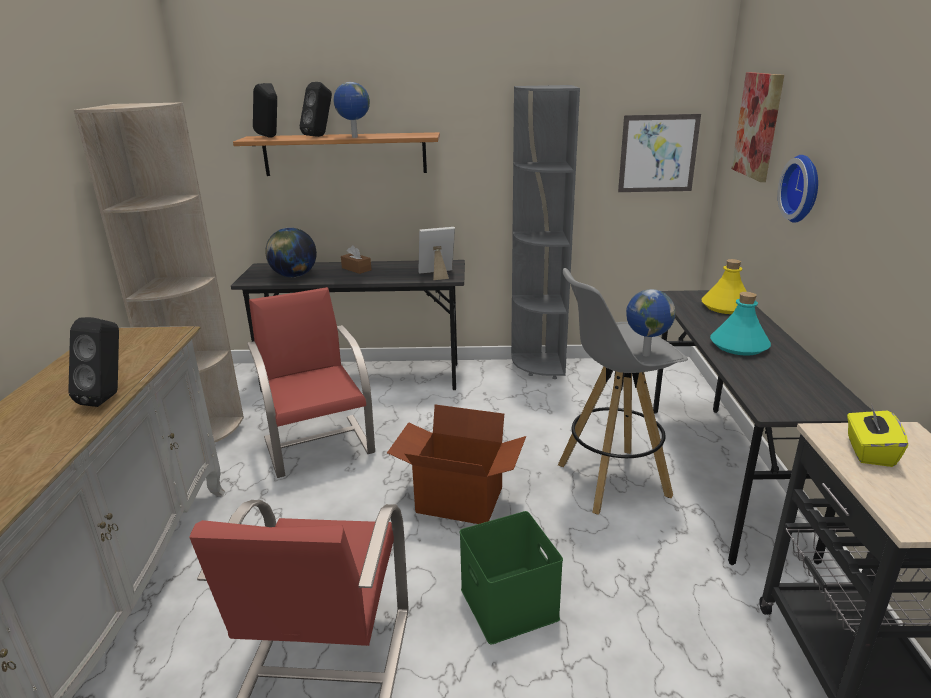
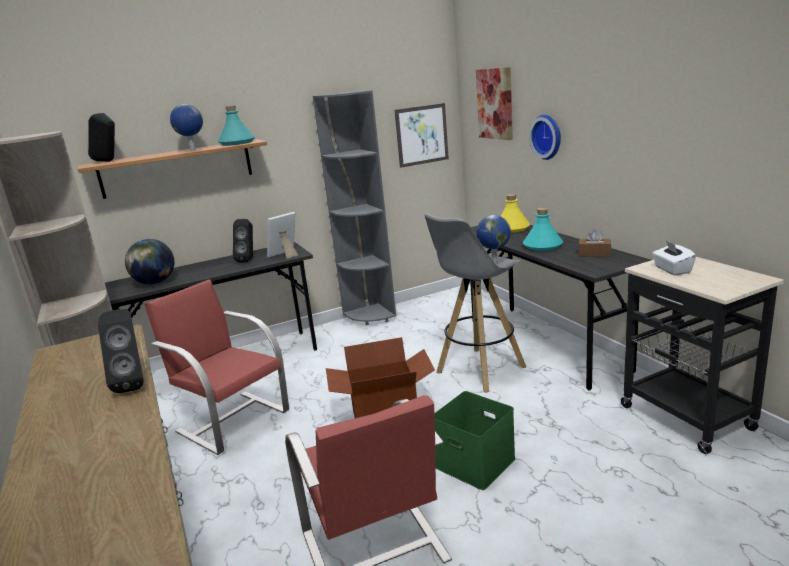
camera: 25 degrees left, 5 degrees down
(320, 136) = (156, 154): black speaker -> black speaker (248, 260)
(356, 269) = (208, 266): brown tissue box -> brown tissue box (594, 254)
(409, 134) = (237, 143): none -> turquoise bottle
(869, 451) = (672, 270): yellow tissue box -> white tissue box

